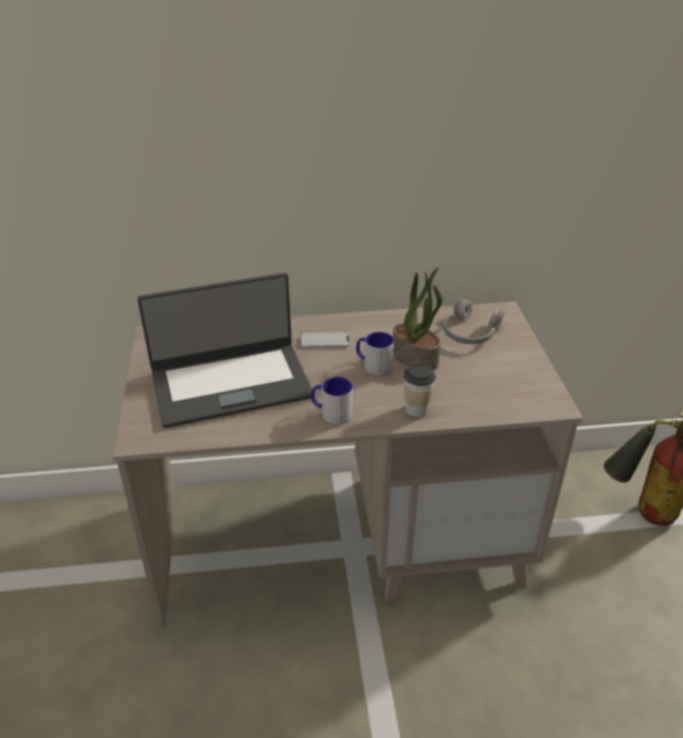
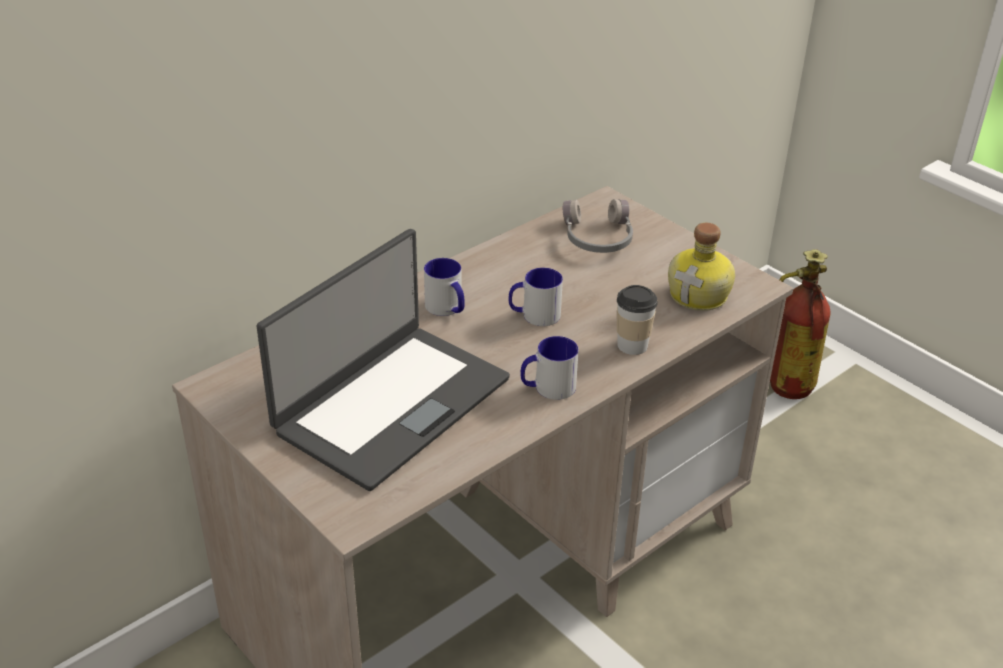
camera: 35 degrees left, 0 degrees up
(324, 341) = (447, 309): phone -> mug
(416, 357) = (571, 288): potted plant -> none
(502, 396) = (700, 295): none -> bottle

